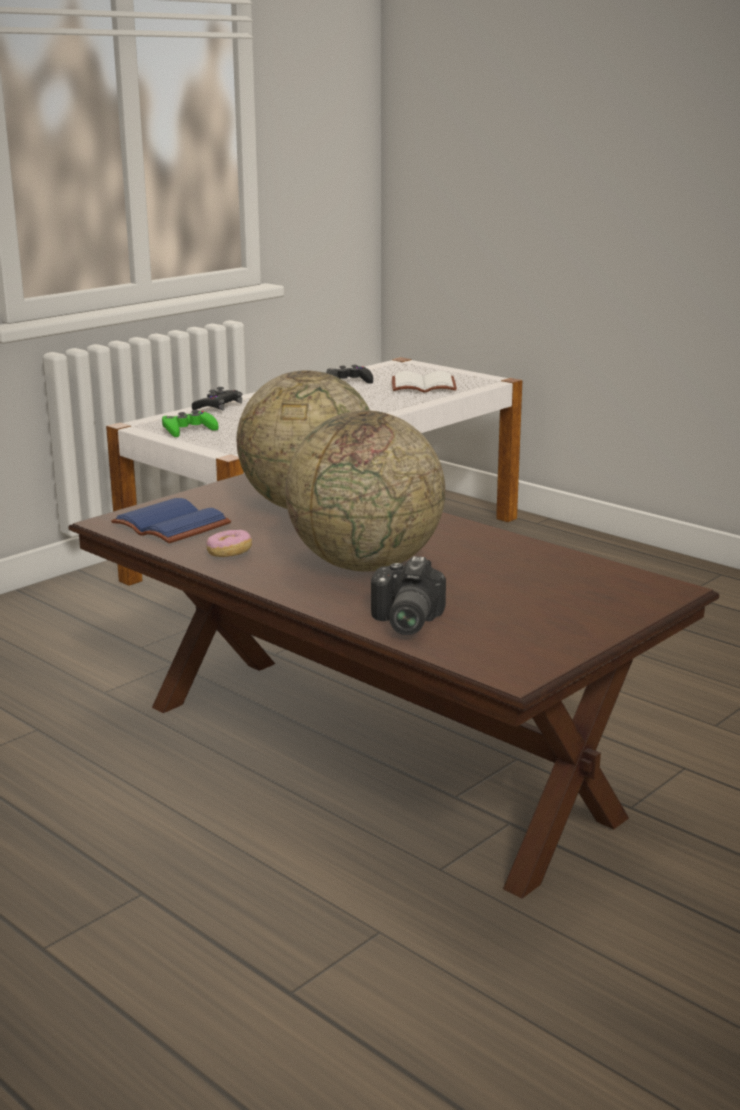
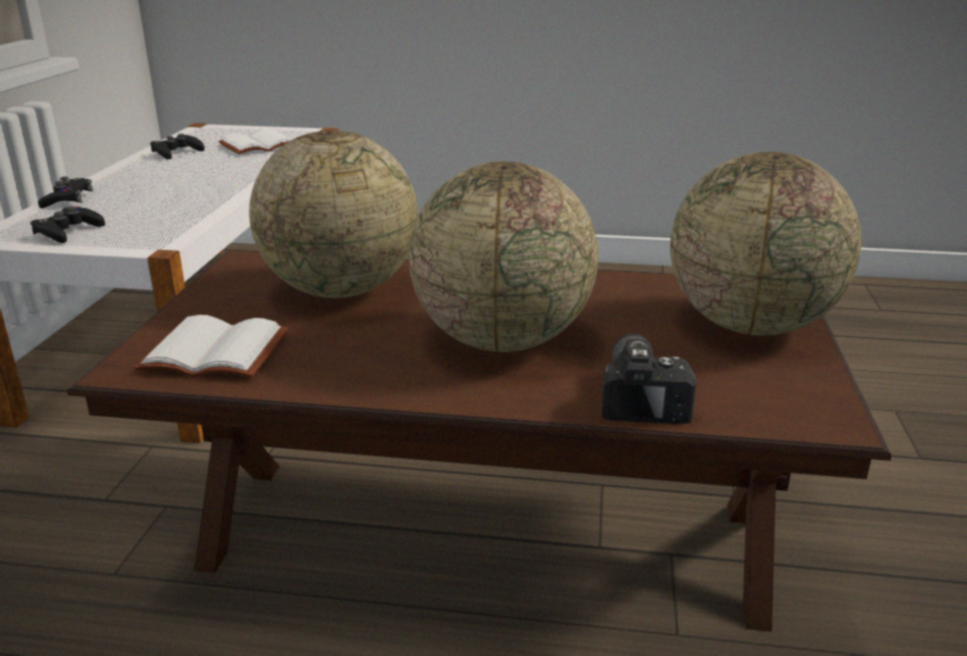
camera: 35 degrees left, 5 degrees up
(174, 525) = (218, 351): blue book -> white book
(188, 430) = (68, 231): green game controller -> black game controller
(229, 553) = (338, 369): donut -> none
(403, 622) = (644, 396): camera -> camera turned 150 degrees counterclockwise
(584, 605) = (750, 325): none -> globe

